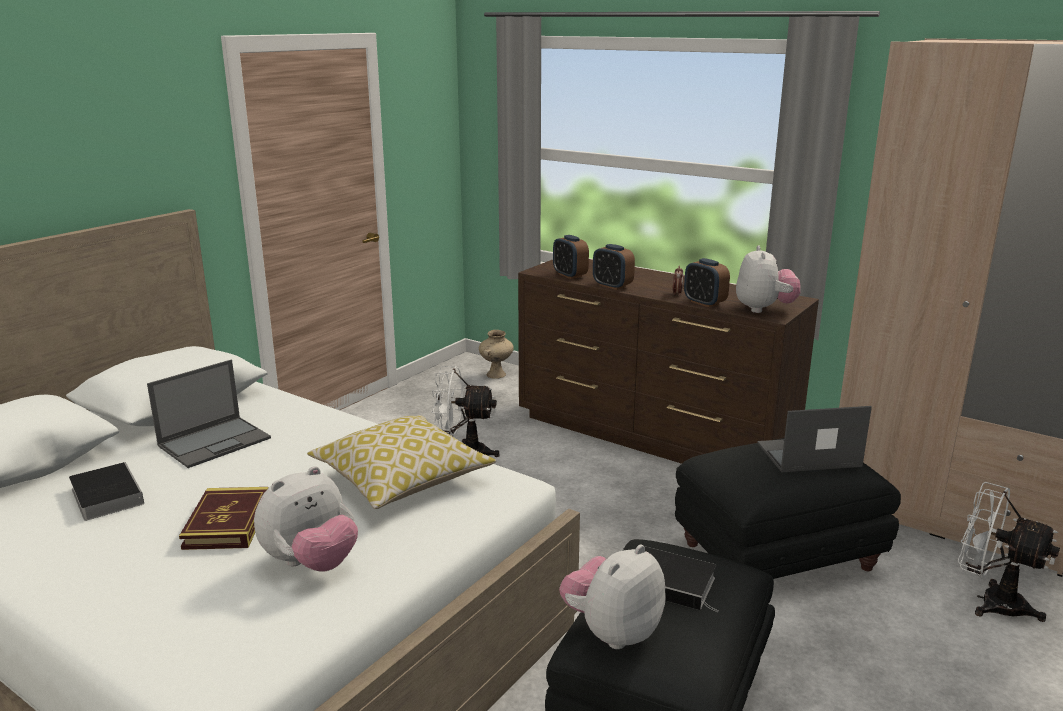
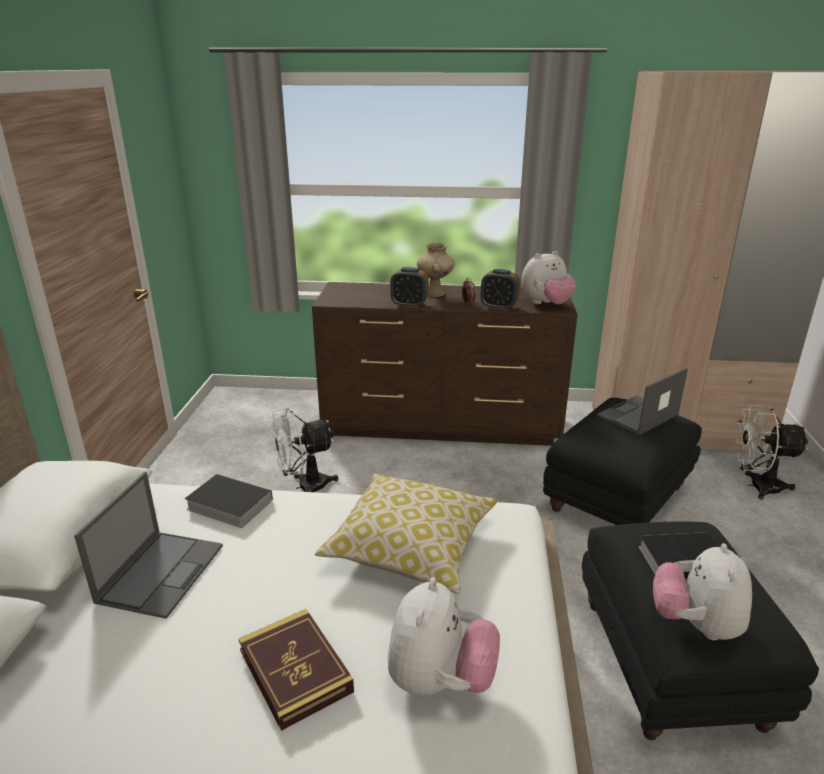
camera: 30 degrees left, 5 degrees up
(106, 495) = (97, 698): book -> book (227, 504)
(496, 375) = (264, 402): beige vase -> beige vase (435, 294)
(570, 275) = (361, 301): alarm clock -> none
(764, 309) = (546, 304): plush toy -> plush toy turned 90 degrees clockwise

